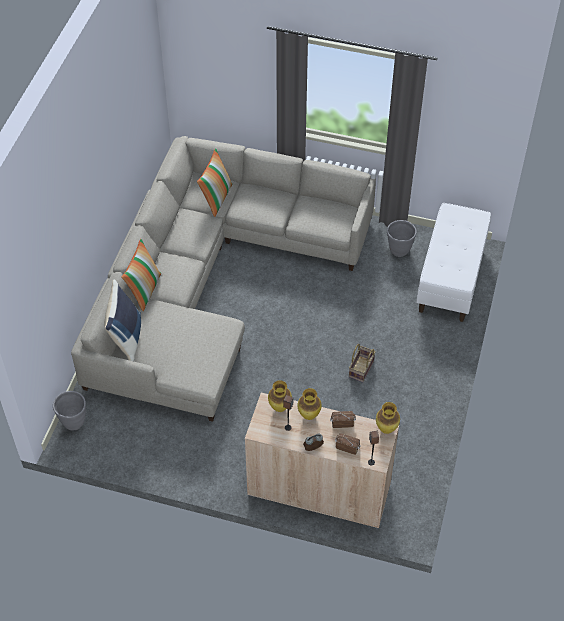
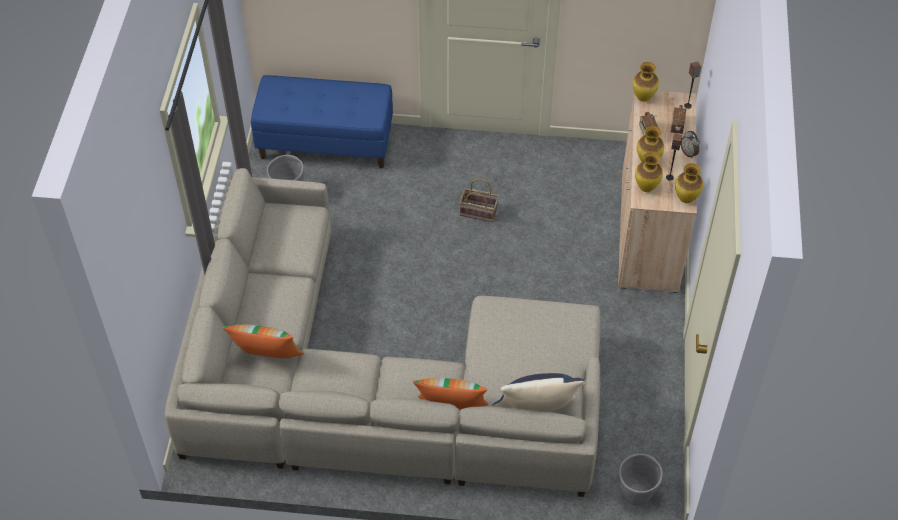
camera: 100 degrees left, 0 degrees up
(261, 433) = (685, 199): none -> vase
(451, 278) = (326, 143): white bench -> blue bench

